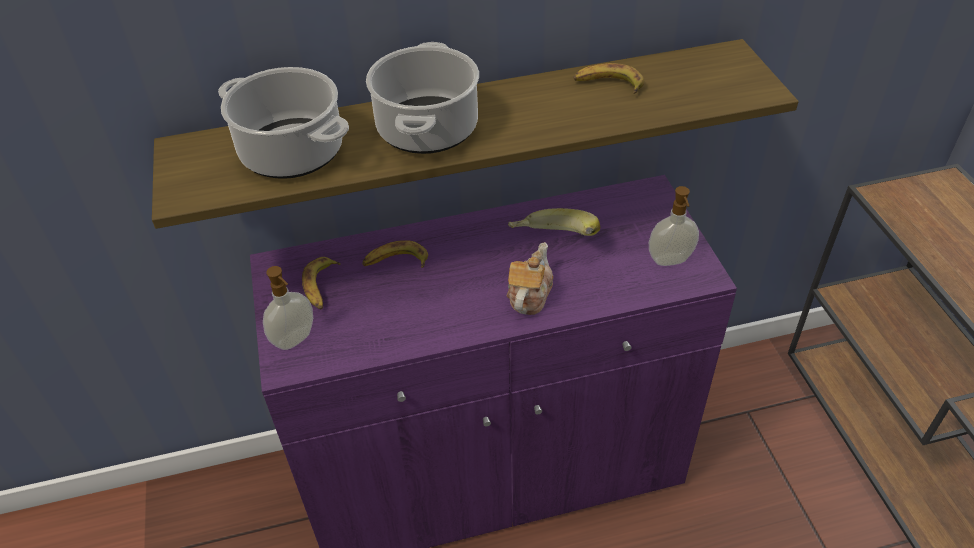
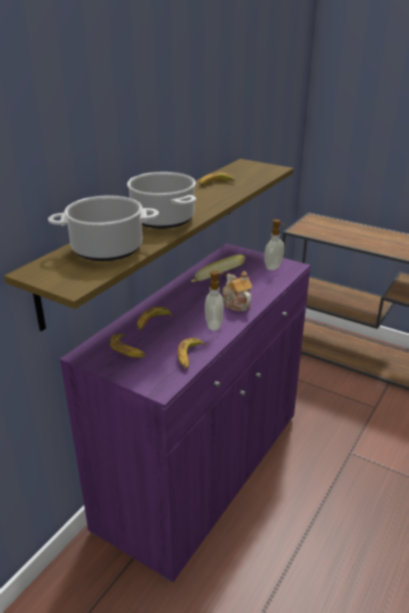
camera: 45 degrees left, 15 degrees down
(295, 339) = (148, 376): soap dispenser -> soap dispenser (215, 325)
(367, 343) = (189, 357): none -> banana

